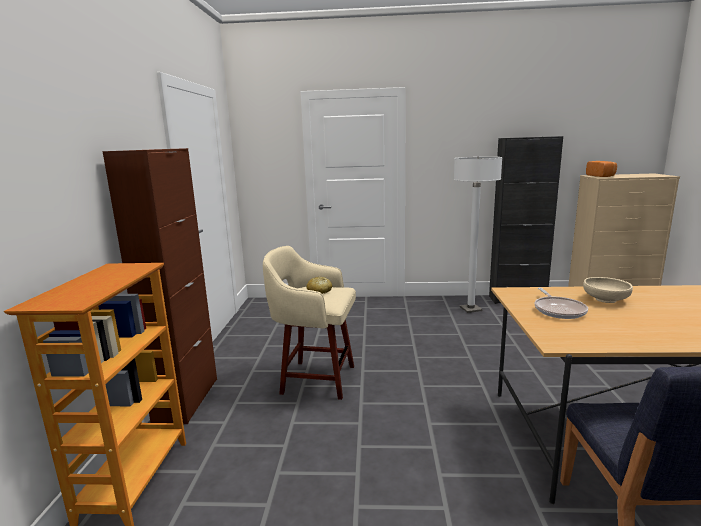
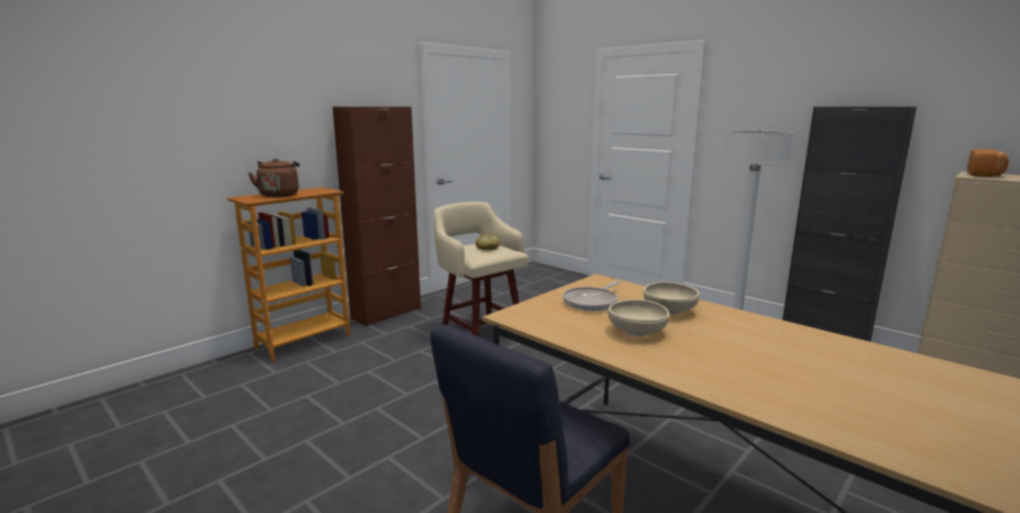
camera: 40 degrees right, 0 degrees up
(89, 286) = (279, 195): none -> brown kettle
(640, 321) = (637, 331): none -> beige bowl

